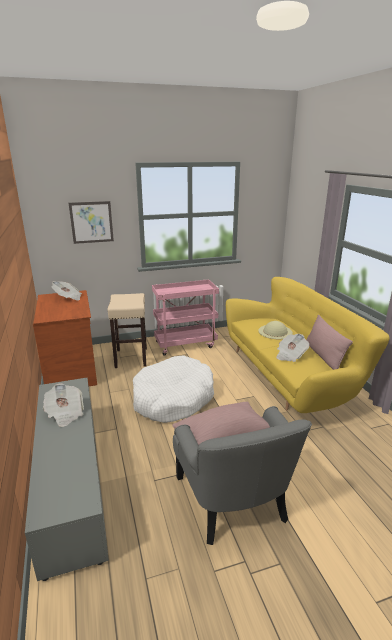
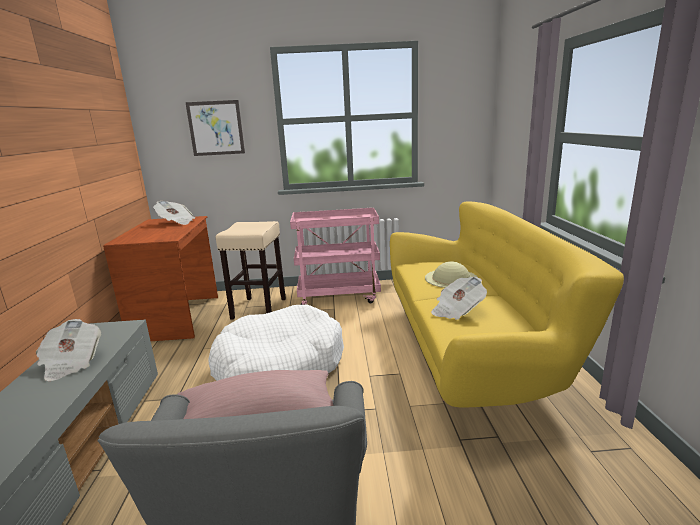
camera: 15 degrees right, 5 degrees down
(323, 356) = (515, 316): pink pillow -> none

